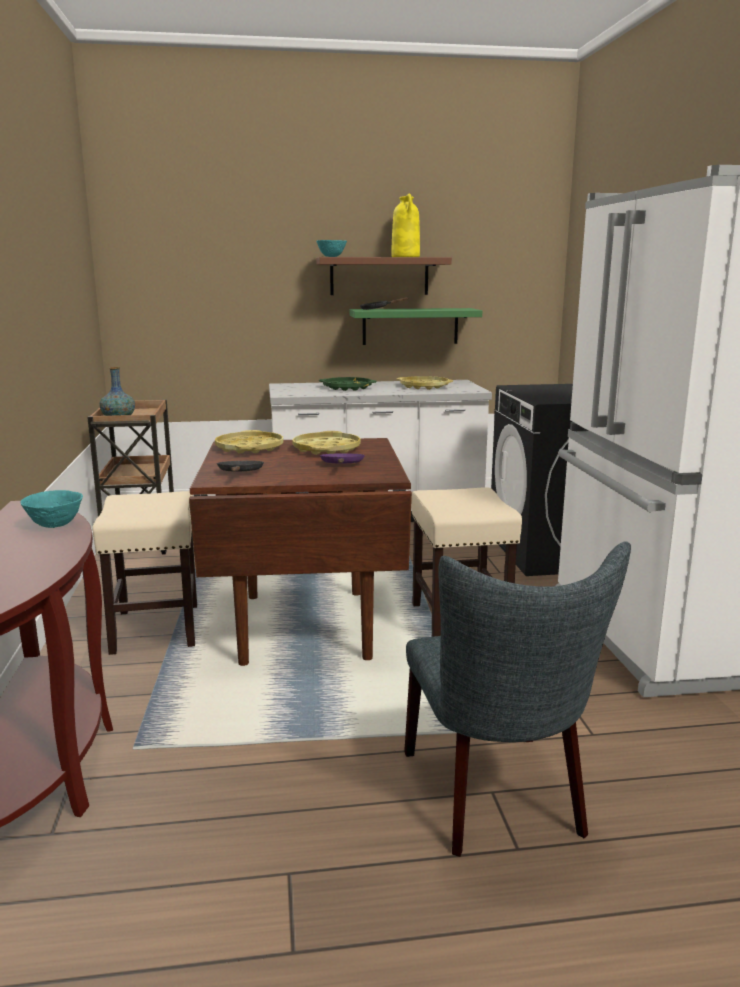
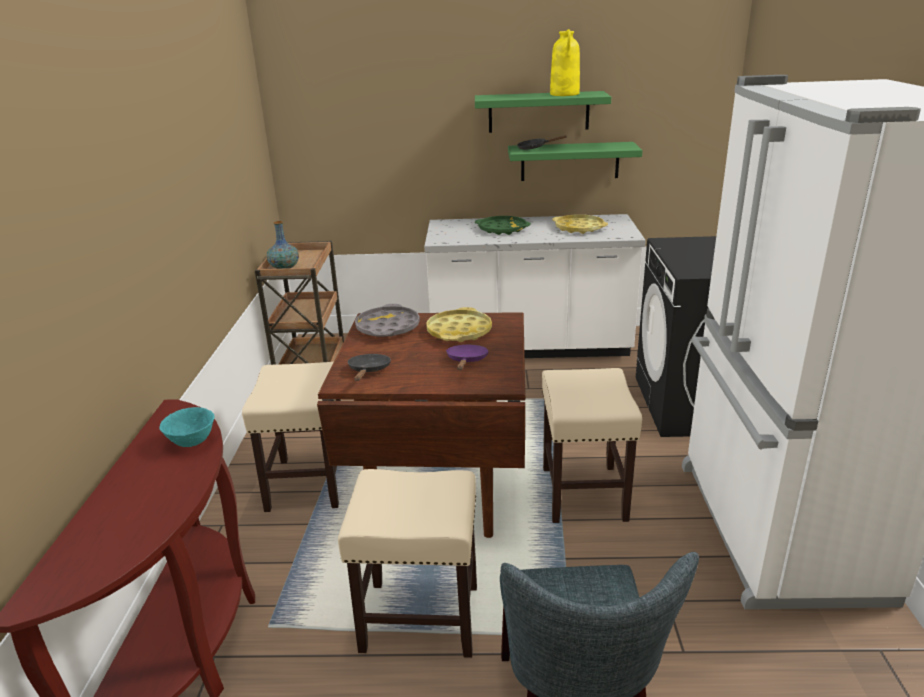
camera: 10 degrees right, 10 degrees up
(249, 448) = (388, 327): yellow tray -> grey tray
(306, 729) = (418, 618): none -> beige stool
(332, 256) = (488, 97): turquoise bowl -> none
(379, 276) = (538, 112): brown shelf -> green shelf

